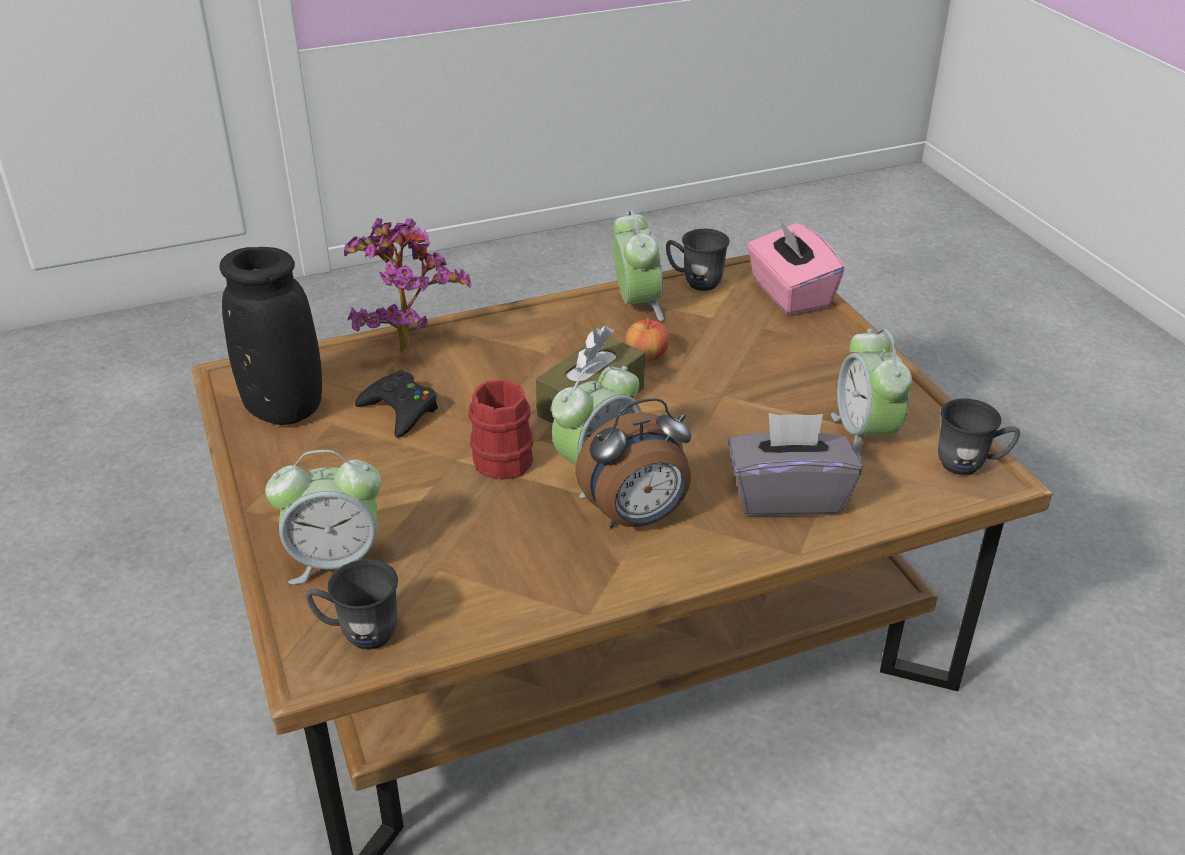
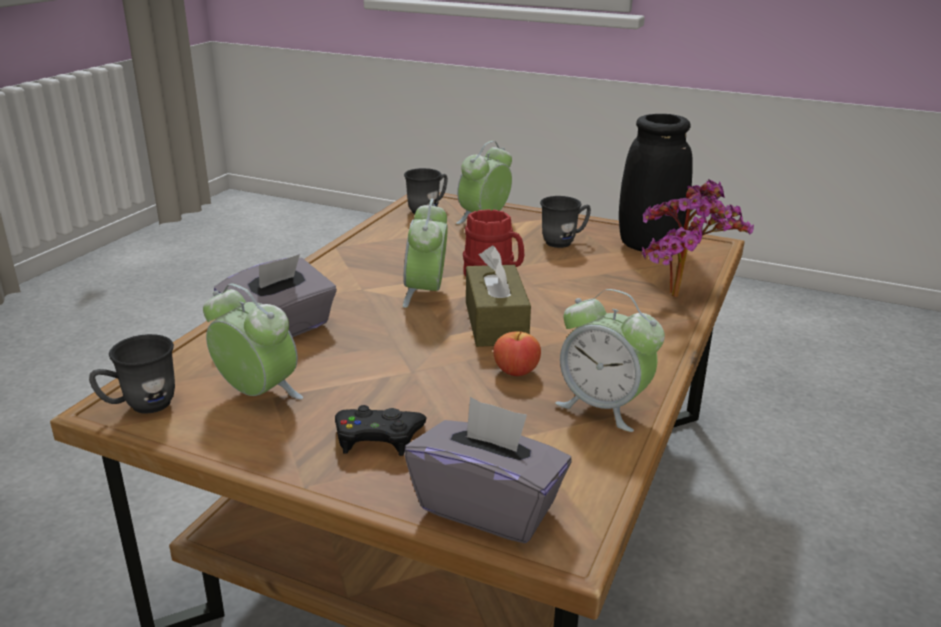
camera: 135 degrees right, 10 degrees down
(400, 410) = (593, 270): black game controller -> black game controller (378, 437)
(636, 518) = (366, 284): alarm clock -> none
(694, 281) = (601, 463): grey mug -> grey mug (564, 241)
(789, 293) = (488, 506): pink tissue box -> grey tissue box

